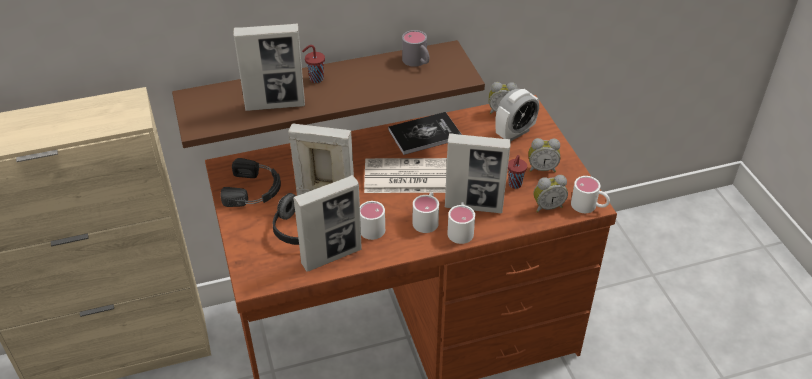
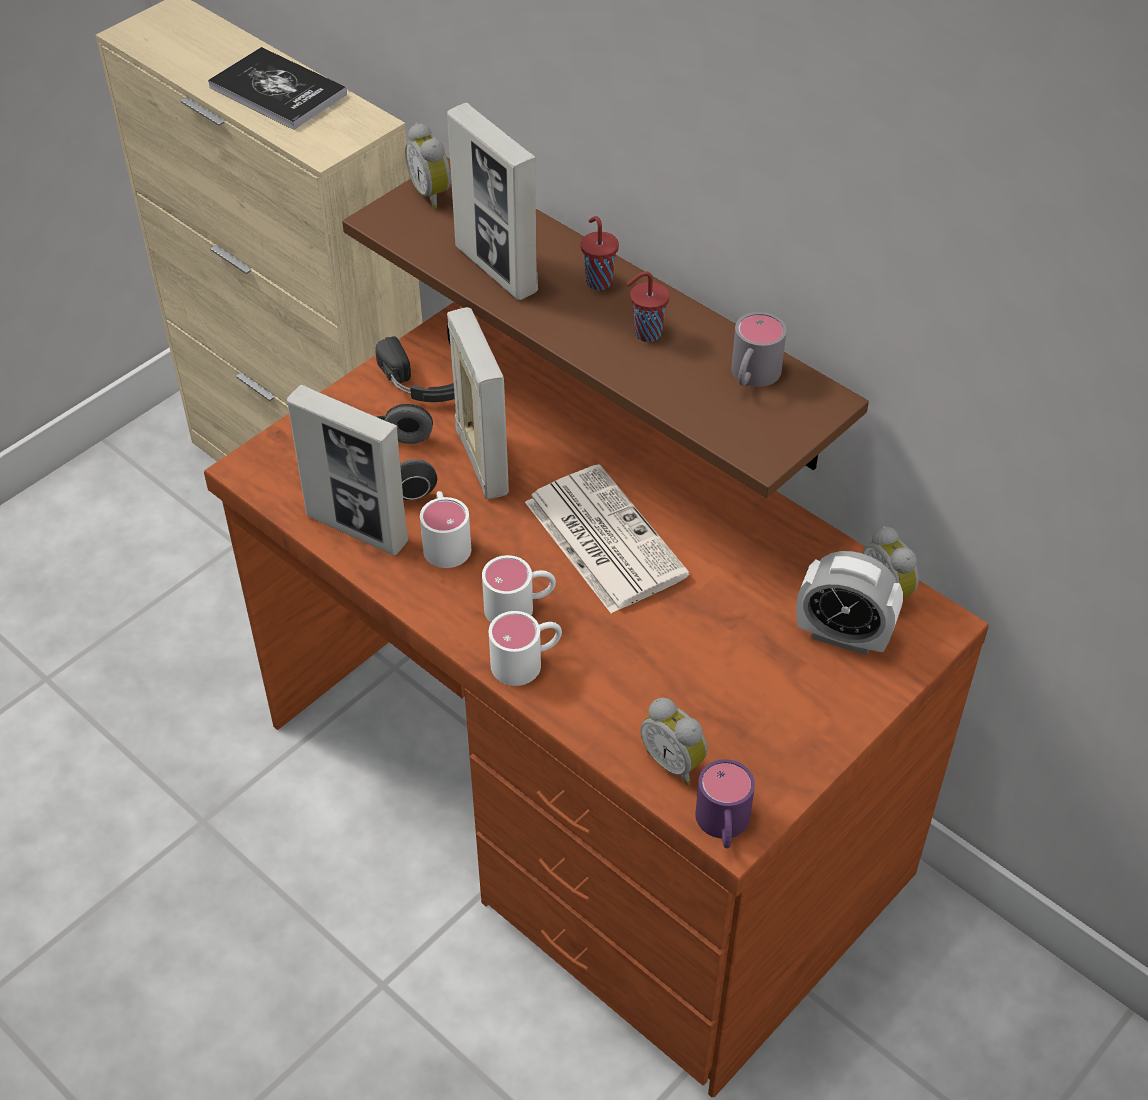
camera: 60 degrees right, 5 degrees up
(425, 134) = (730, 513): book -> book (278, 91)
(474, 206) = (596, 656): picture frame -> none
(514, 185) = (696, 691): red cup -> red cup (646, 334)
(542, 168) = (773, 714): alarm clock -> alarm clock (433, 194)
(589, 206) = (723, 826): white mug -> purple mug

